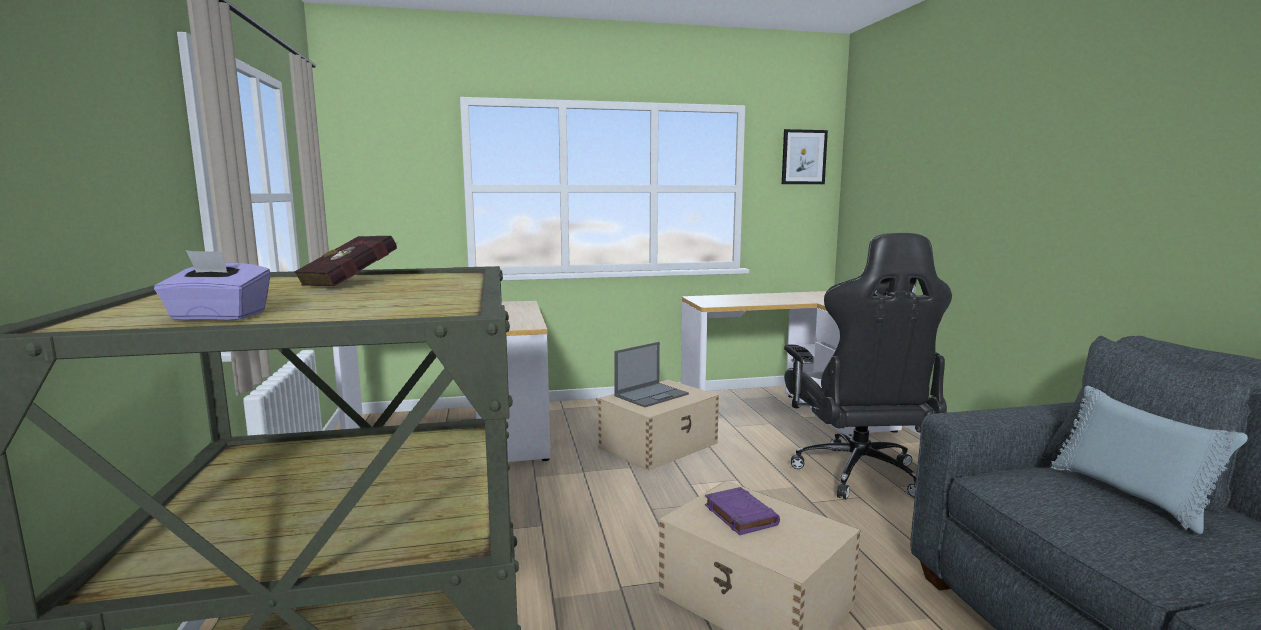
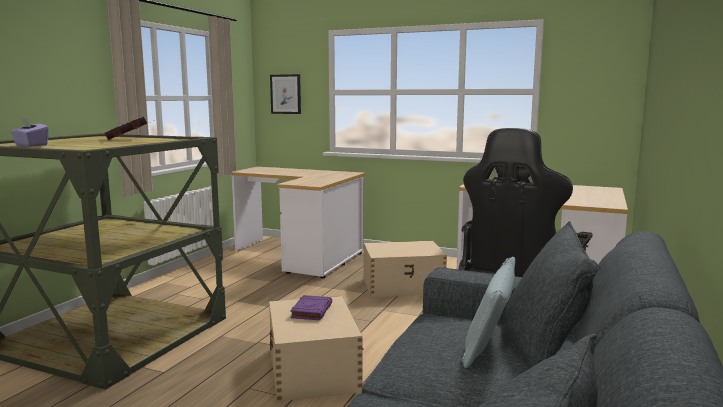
camera: 35 degrees right, 0 degrees up
(652, 395) = (400, 247): laptop -> none
(803, 157) = (603, 62): picture -> picture (285, 94)

